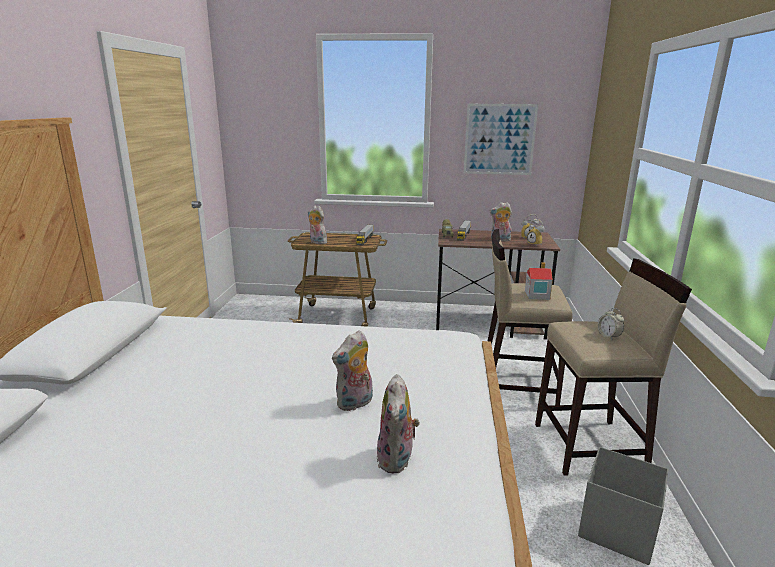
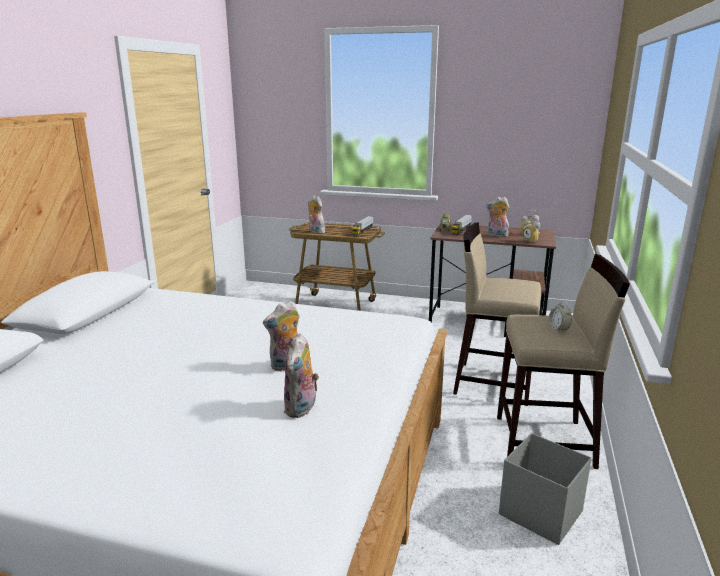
camera: 10 degrees right, 0 degrees up
(499, 139) = (505, 132): picture -> none
(536, 295) = (508, 289): toy house -> none

